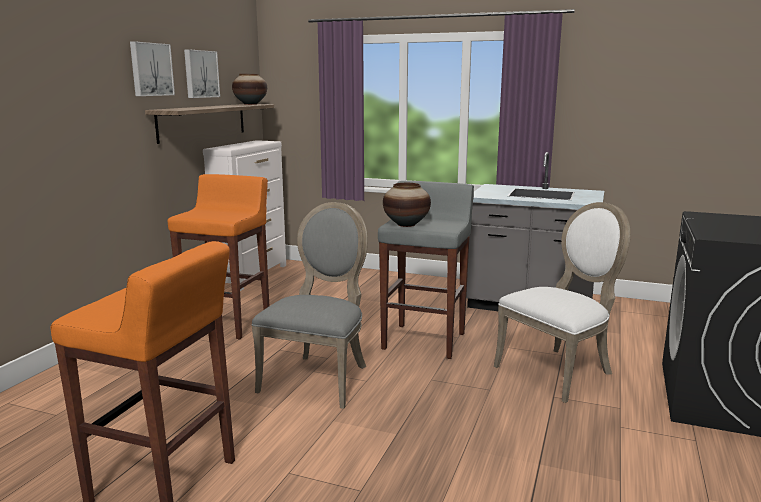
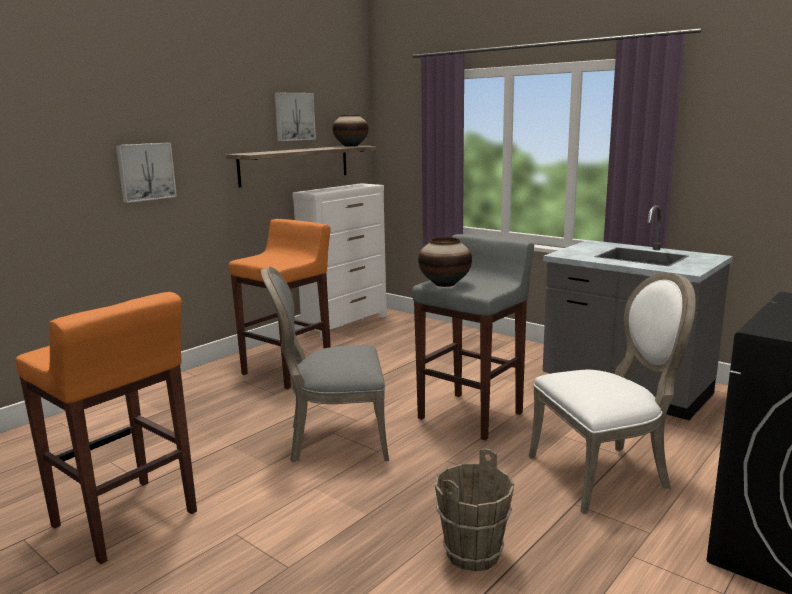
camera: 20 degrees right, 0 degrees up
(150, 69) = (233, 114): picture -> picture (145, 171)
(319, 377) = (333, 440): grey chair -> grey chair turned 135 degrees counterclockwise
(507, 448) = (473, 554): none -> brown bucket

